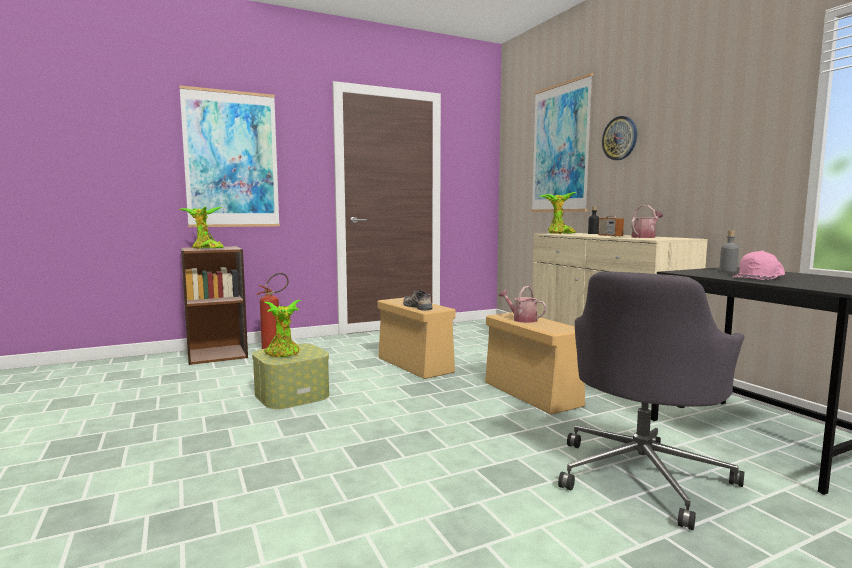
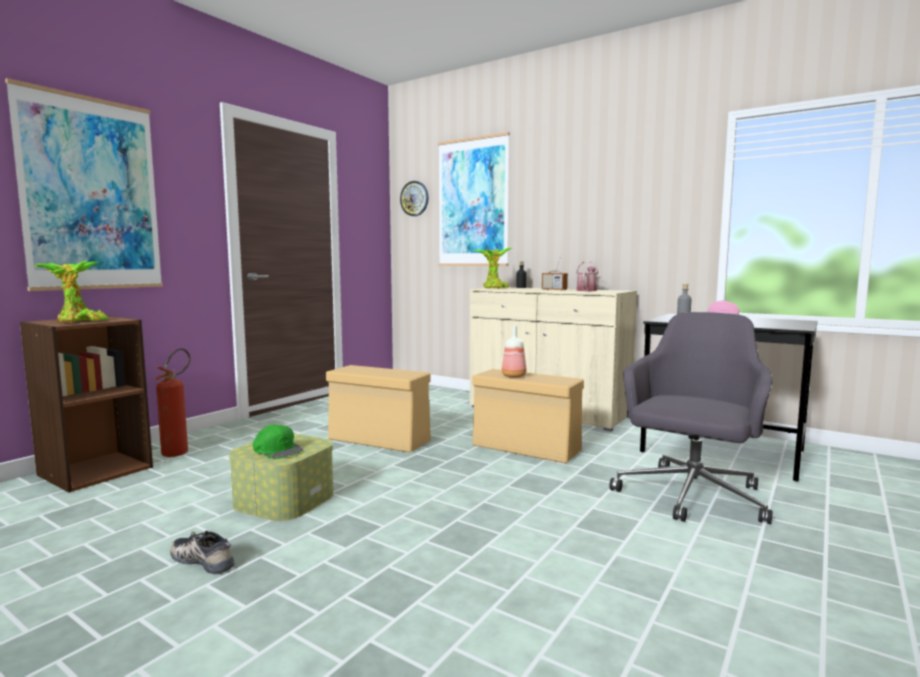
camera: 30 degrees left, 0 degrees up
(283, 354) = (276, 450): potted plant -> green cap
(418, 307) = (389, 374): shoe -> shoe (204, 560)
(522, 319) = (513, 376): watering can -> bottle
(620, 138) = (542, 197): wall clock -> wall clock (414, 198)
(642, 475) = (690, 497): grey office chair -> grey office chair turned 150 degrees counterclockwise

